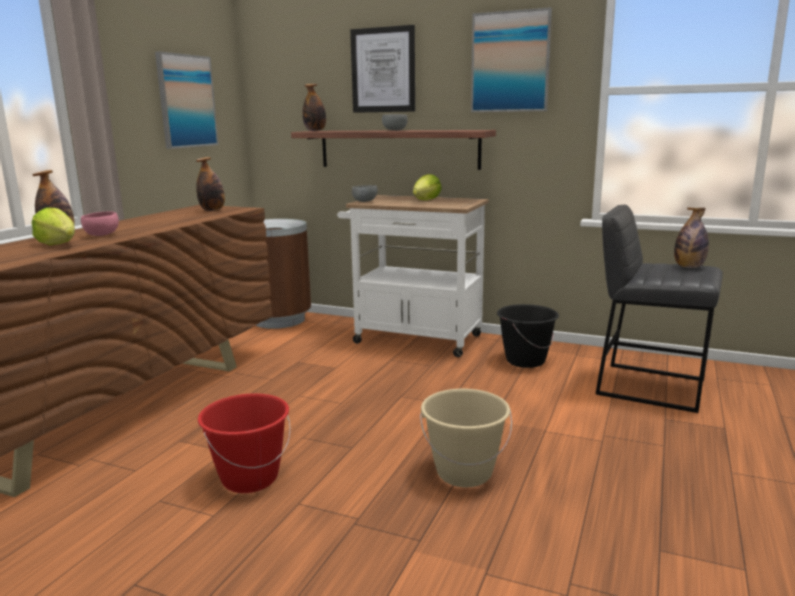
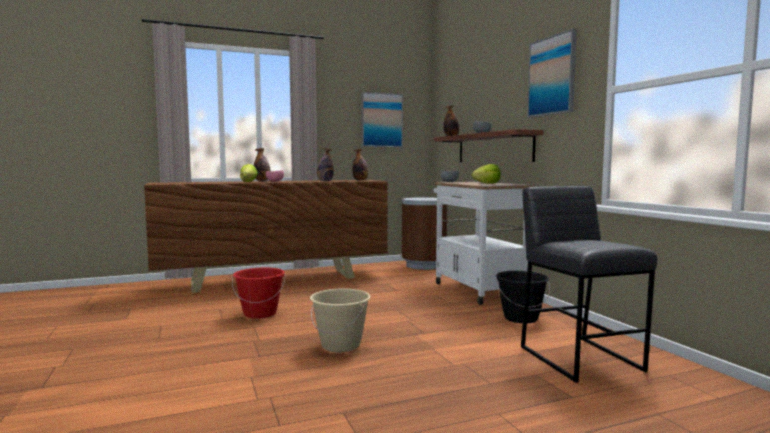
camera: 45 degrees right, 10 degrees down
(383, 70) = (488, 92): picture -> none
(689, 267) = (607, 243): bottle -> bottle (325, 181)

